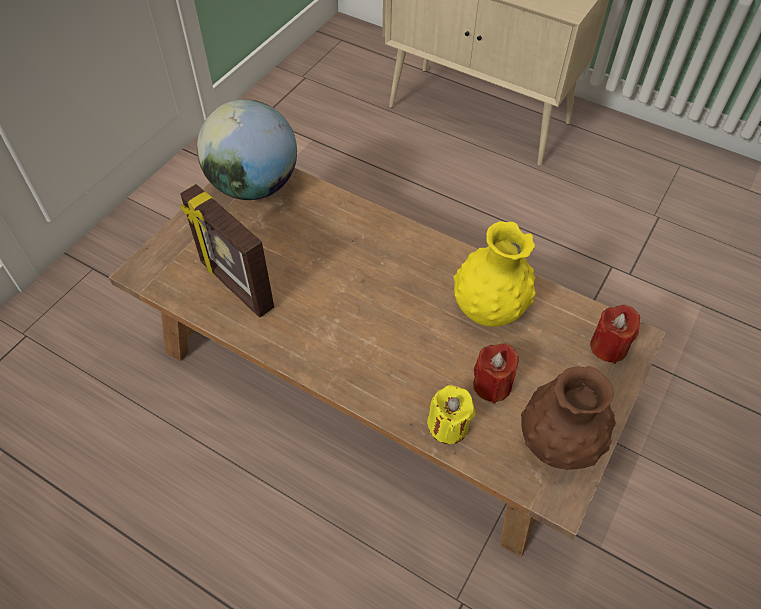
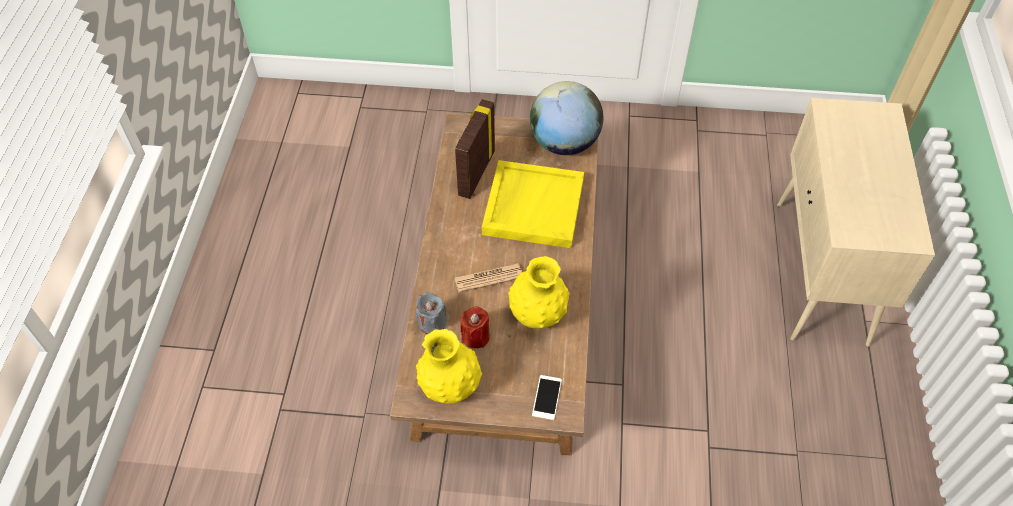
camera: 65 degrees right, 0 degrees up
(326, 251) = (532, 206): none -> yellow tray
(409, 336) = (488, 278): none -> newspaper
(448, 426) = (432, 323): yellow candle -> grey candle
(557, 443) = (450, 387): brown vase -> yellow vase
(608, 347) = (547, 397): red candle -> phone

